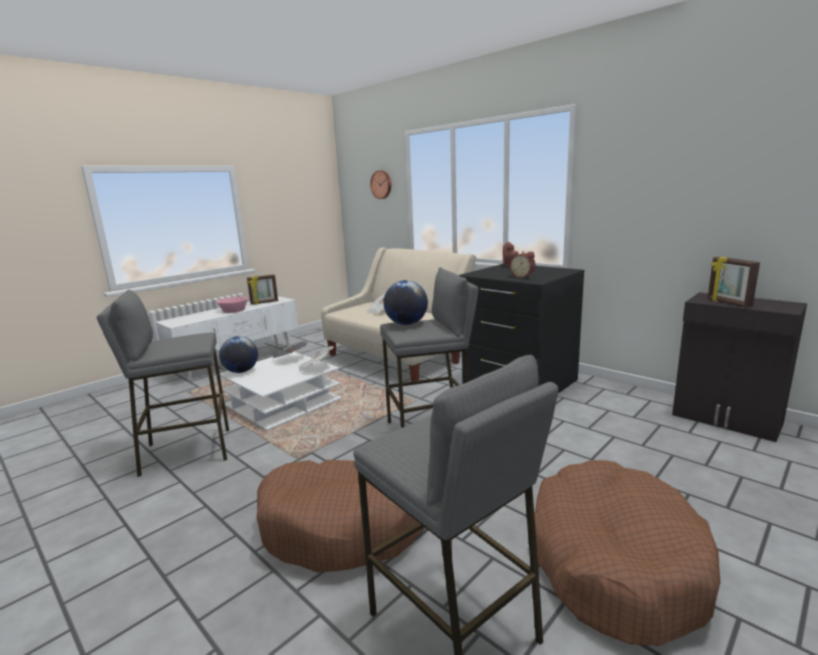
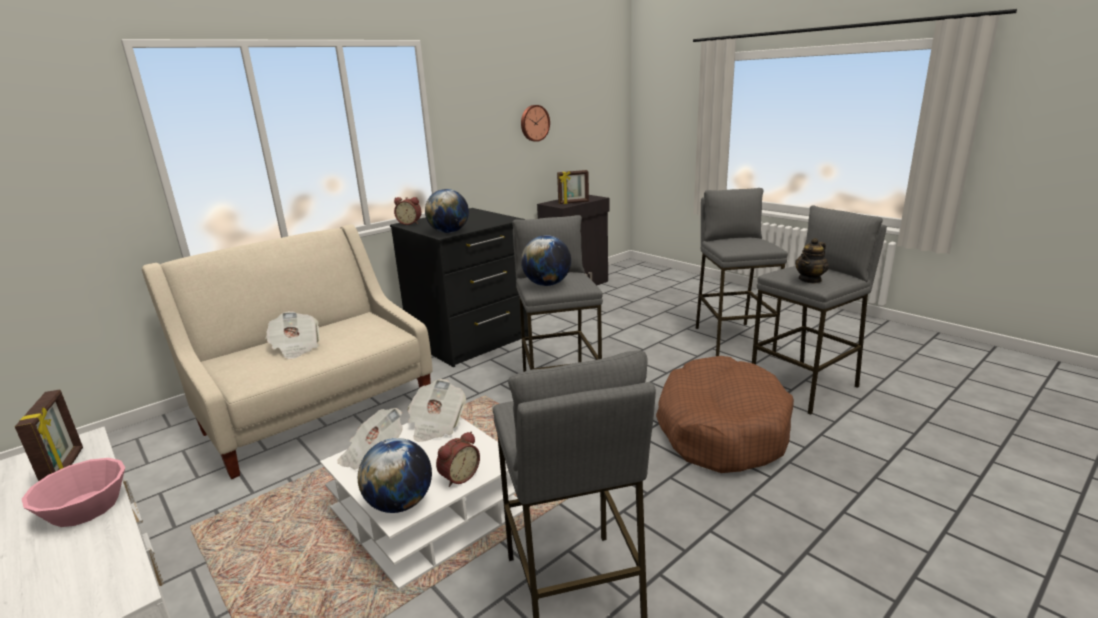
camera: 85 degrees left, 5 degrees up
(381, 184) = (61, 145): wall clock -> wall clock (534, 123)
(406, 437) = (810, 280): none -> teapot
(480, 274) = (449, 232): none -> globe
(522, 276) = (482, 222): alarm clock -> alarm clock (458, 476)
(614, 561) = (733, 339): brown dog bed -> grey stool

